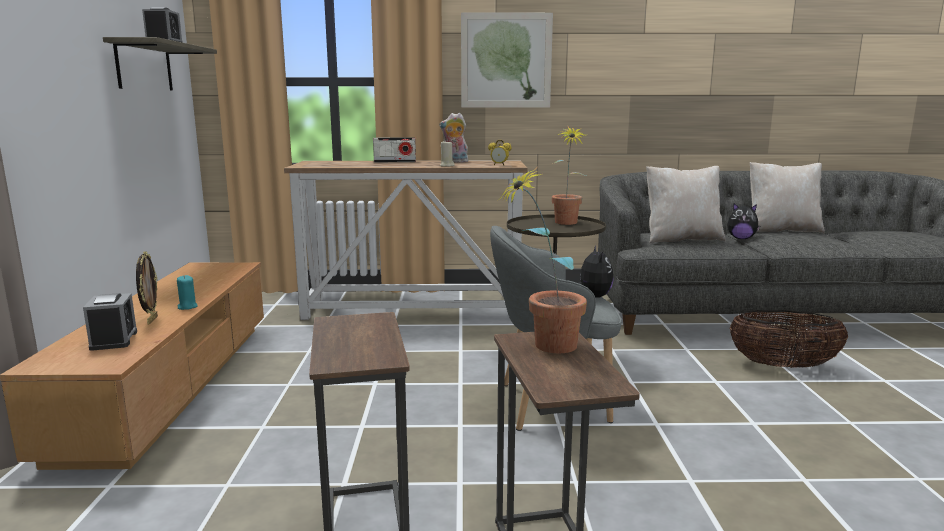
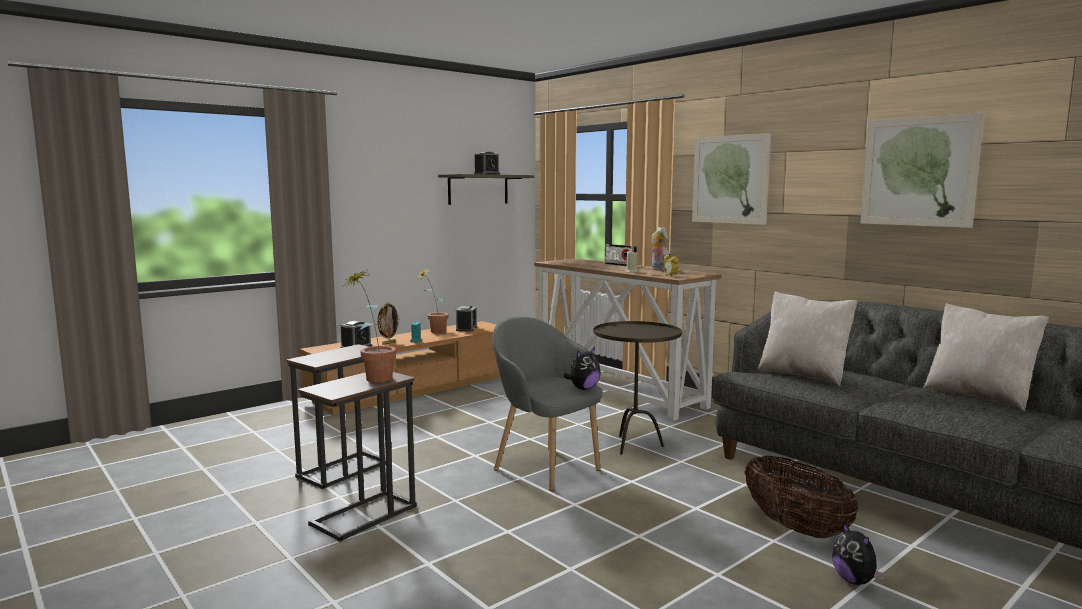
camera: 50 degrees right, 5 degrees down
(203, 275) = (466, 328): none -> alarm clock
(566, 224) = (652, 332): potted plant -> potted plant (434, 332)
(691, 55) = (918, 171): none -> picture
(741, 238) = (896, 392): plush toy -> plush toy (855, 581)

